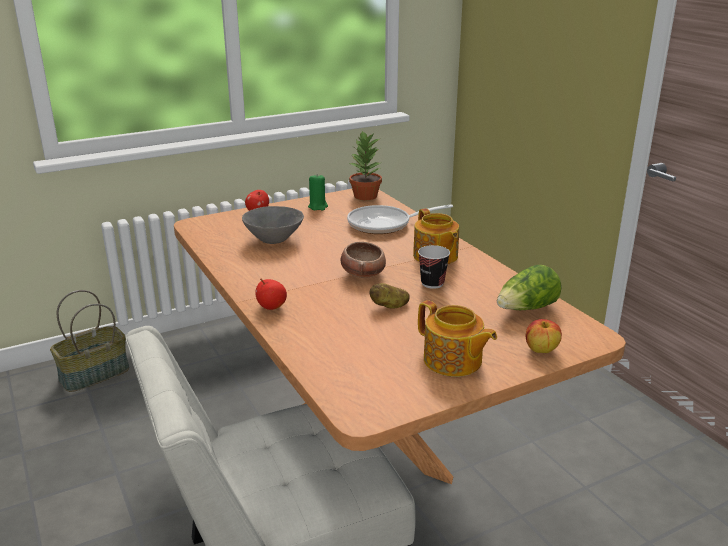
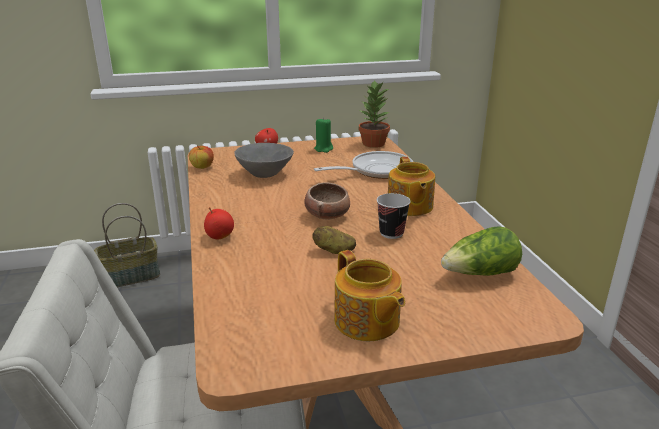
camera: 15 degrees right, 0 degrees up
(384, 224) = (376, 171): frying pan -> frying pan turned 150 degrees clockwise
(541, 350) = (475, 324): apple -> apple (202, 167)

